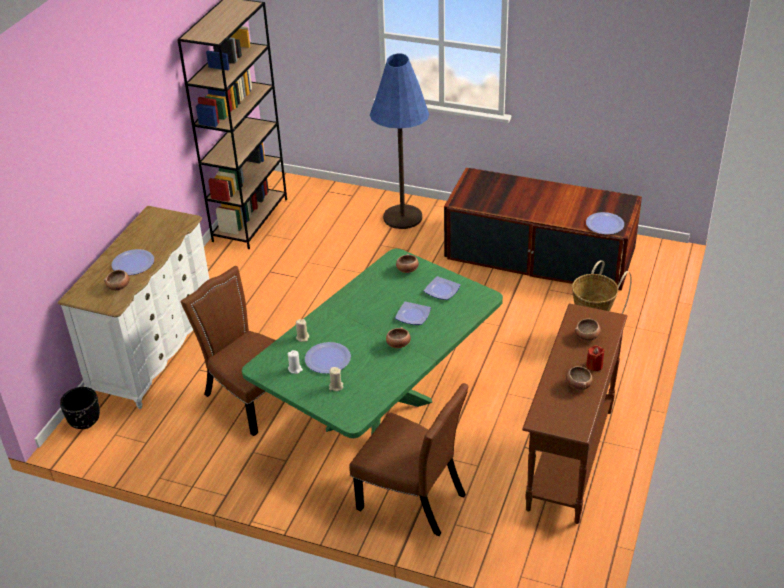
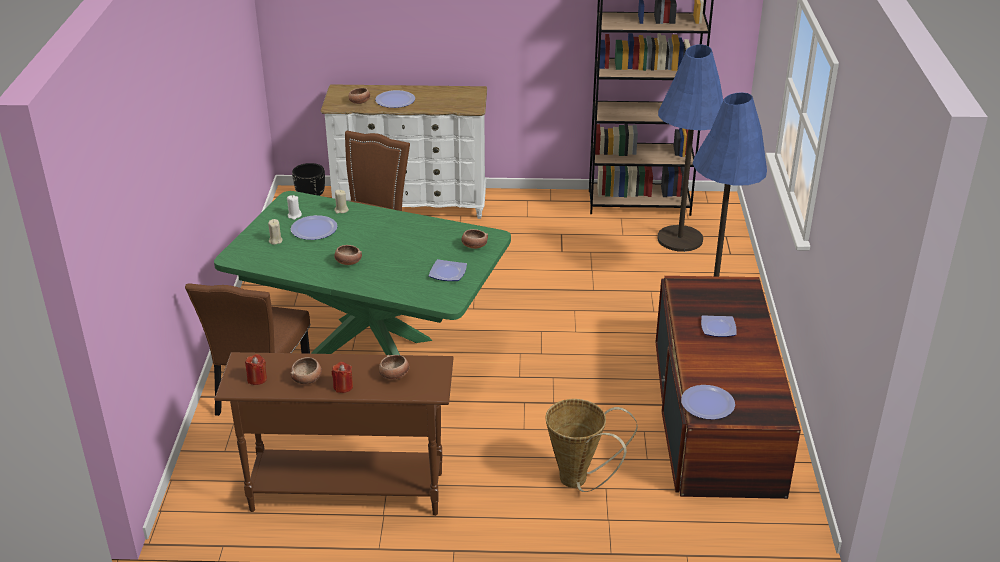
camera: 70 degrees right, 5 degrees down
(317, 213) = (680, 239): none -> blue floor lamp
(413, 315) = (398, 263): plate -> plate (719, 329)
(569, 414) = (257, 379): none -> red candle

